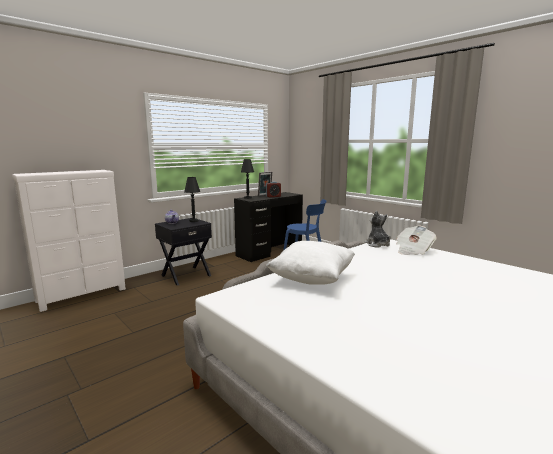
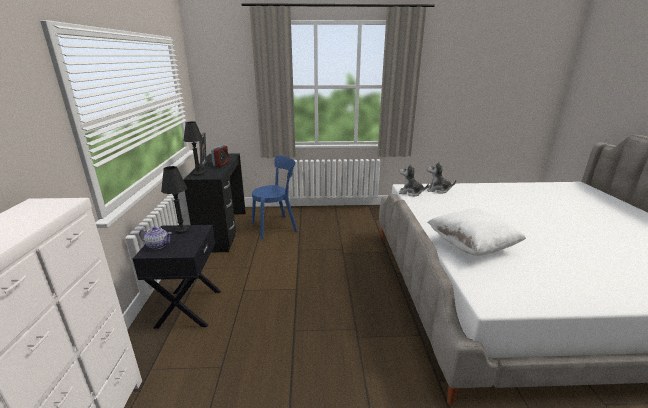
camera: 50 degrees left, 10 degrees up
(413, 250) = (438, 190): newspaper -> plush toy

